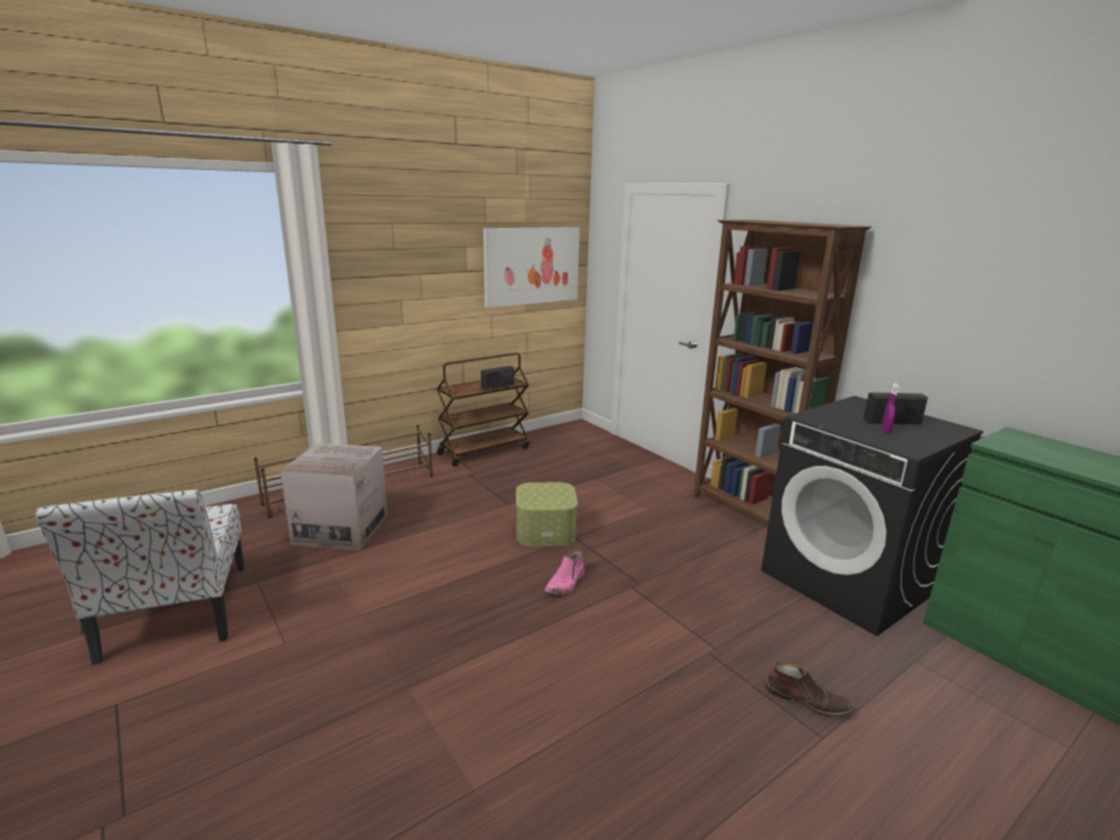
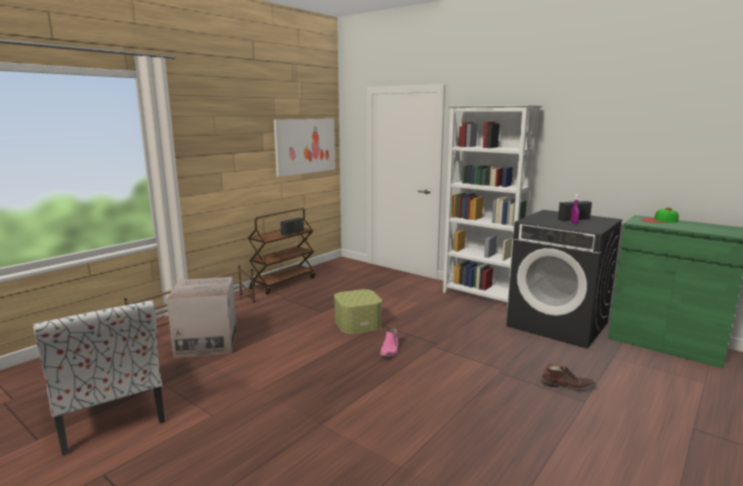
camera: 15 degrees left, 5 degrees down
(749, 512) = (482, 296): brown bookcase -> white bookcase
(1046, 445) = (659, 220): none -> cap

